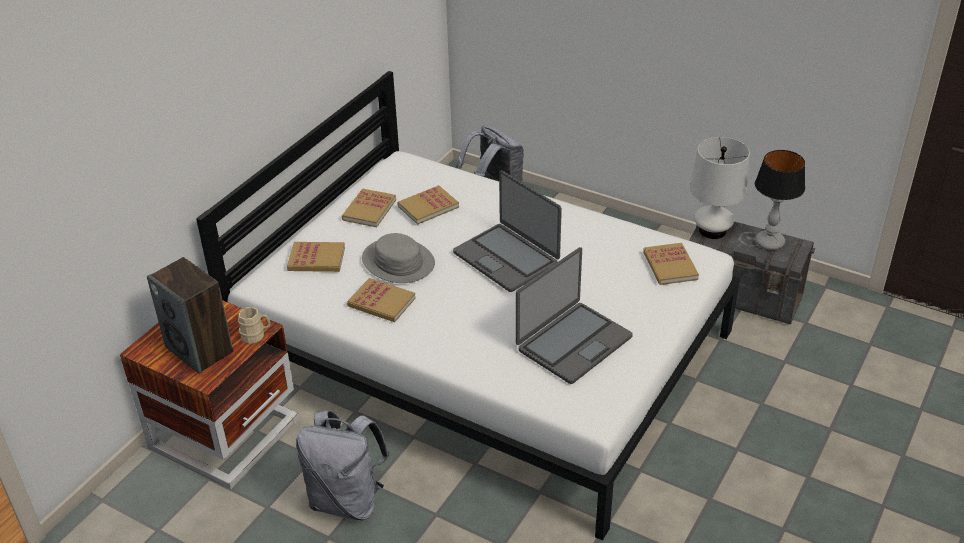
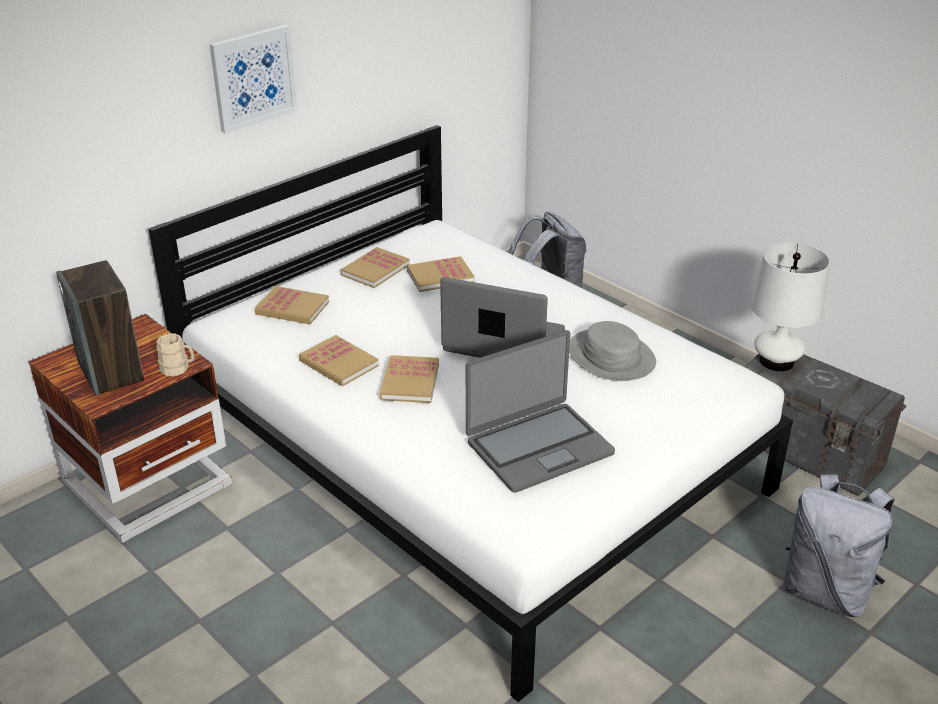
camera: 15 degrees right, 5 degrees down
(257, 69) = (253, 78): none -> picture
(347, 500) = (240, 583): grey backpack -> grey backpack (826, 591)
(398, 262) = (379, 326): grey hat -> grey hat (610, 356)
(507, 258) = (503, 342): laptop -> laptop turned 135 degrees clockwise
(670, 266) = (697, 385): book -> book (410, 382)
(770, 243) = (845, 387): table lamp -> none

